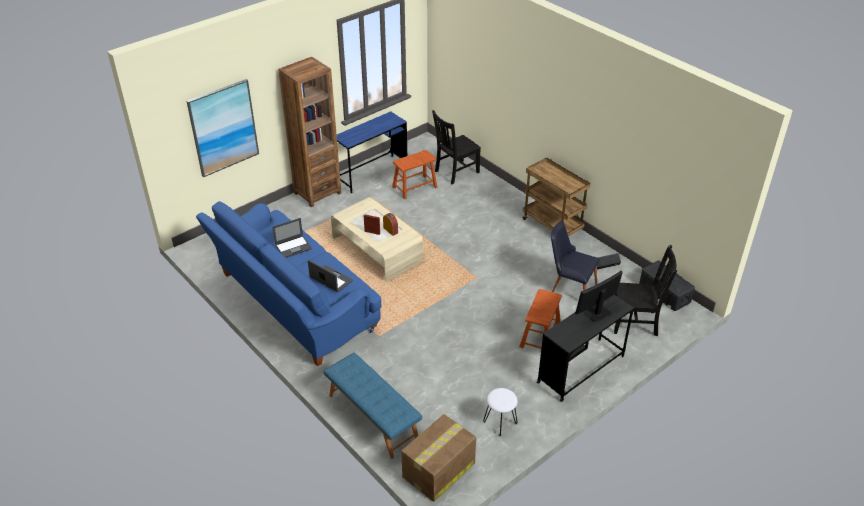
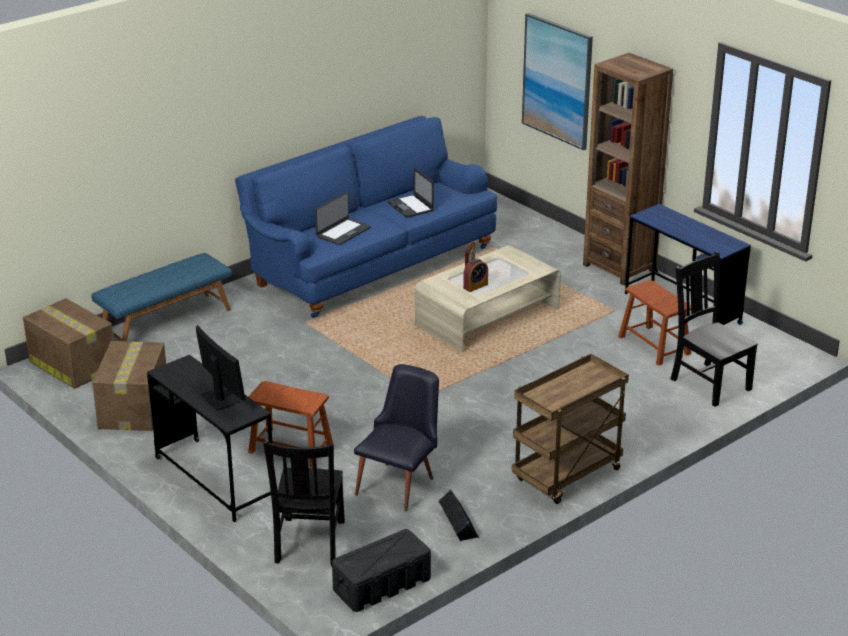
camera: 90 degrees right, 10 degrees down
(500, 422) = (133, 408): white stool -> cardboard box

